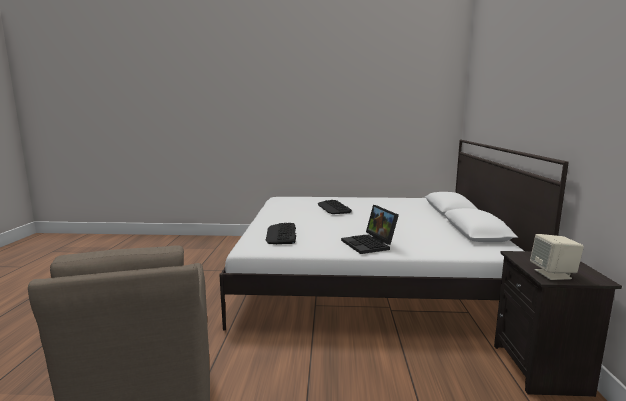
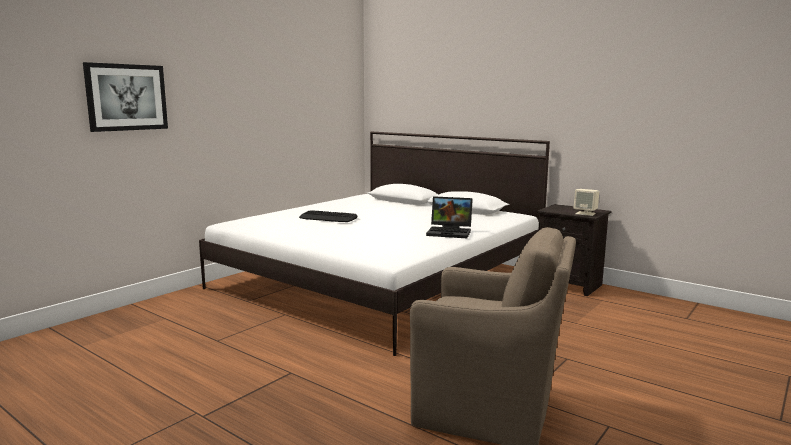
camera: 55 degrees left, 0 degrees up
(230, 106) = (126, 97): none -> picture
(281, 234) = (374, 245): keyboard -> none

